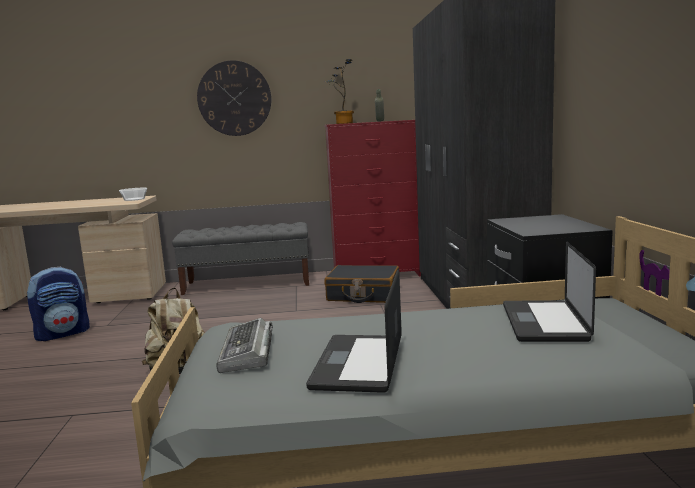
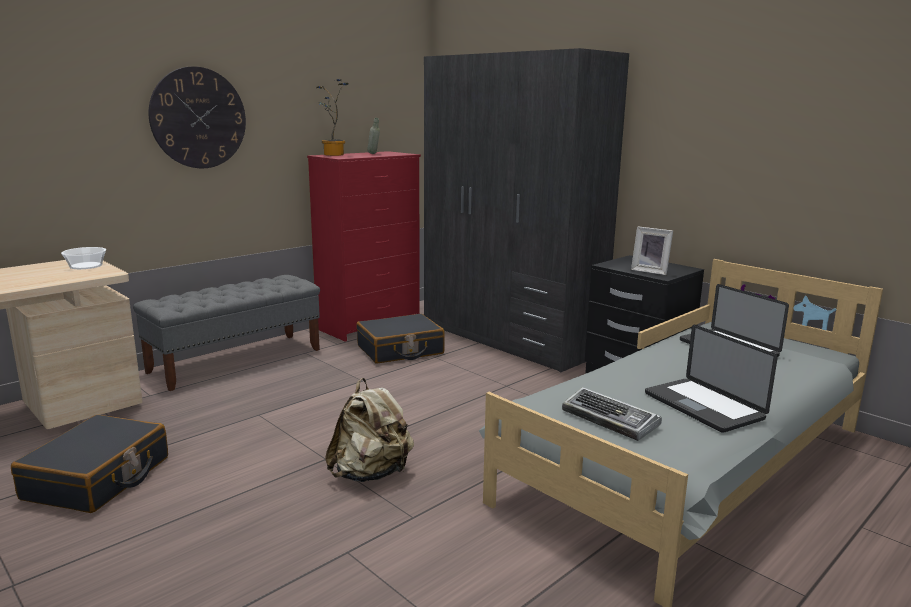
camera: 40 degrees left, 5 degrees up
(63, 333) = (98, 478): backpack -> black suitcase
(533, 227) = (650, 271): none -> picture frame

